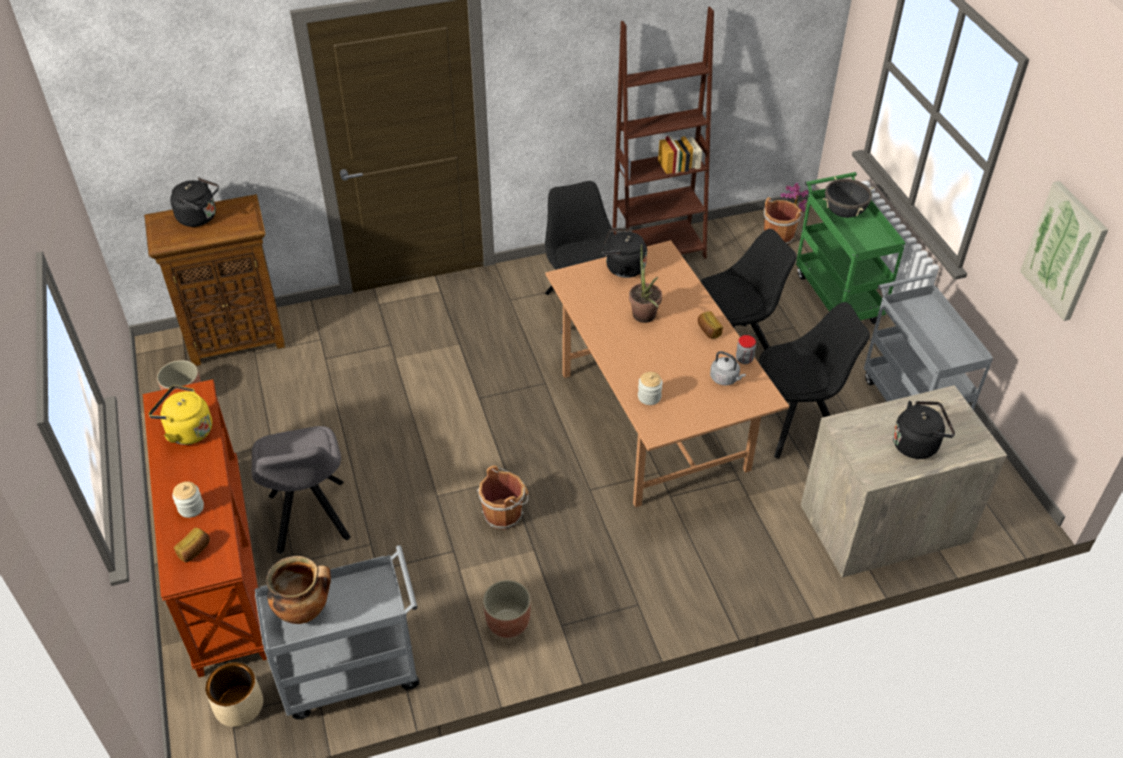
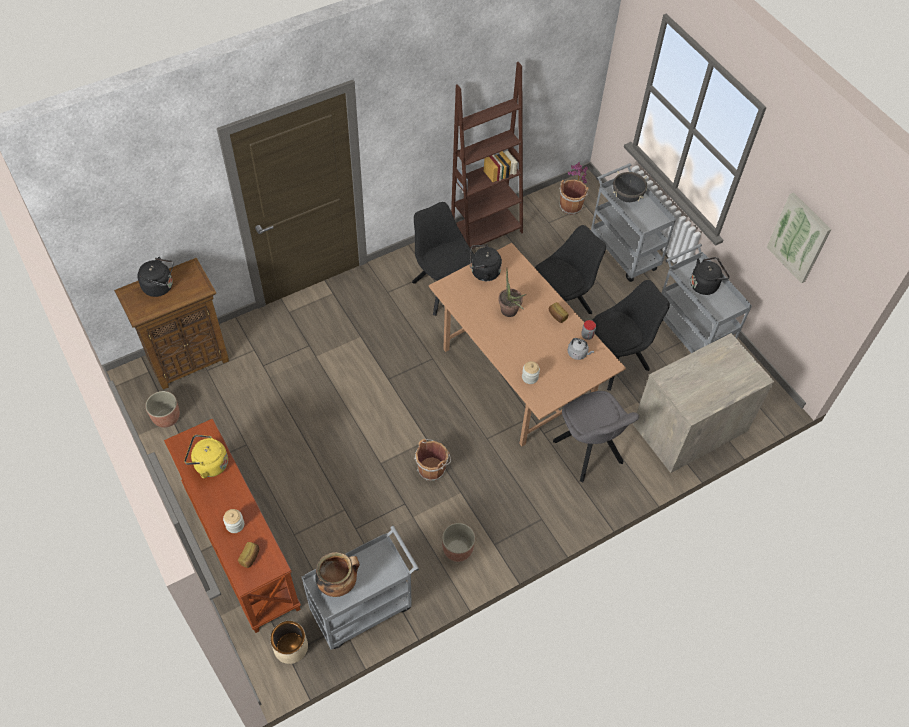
camera: 15 degrees left, 10 degrees up
(310, 517) = (294, 497): grey chair -> grey chair (588, 452)
(835, 298) = (622, 253): green cart -> grey cart
(917, 444) = (716, 383): black kettle -> black kettle (705, 284)

